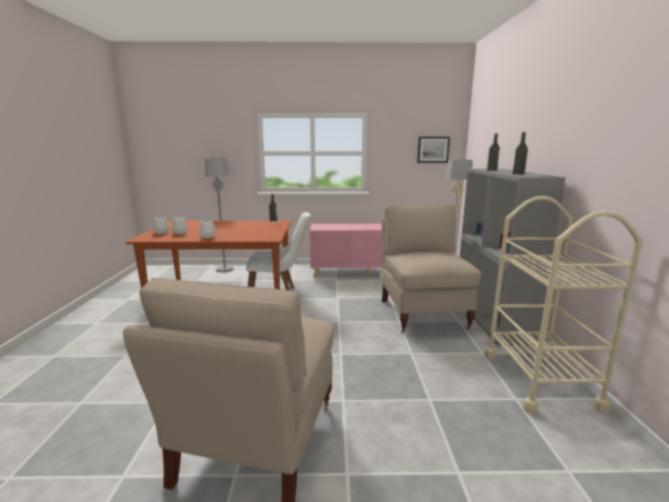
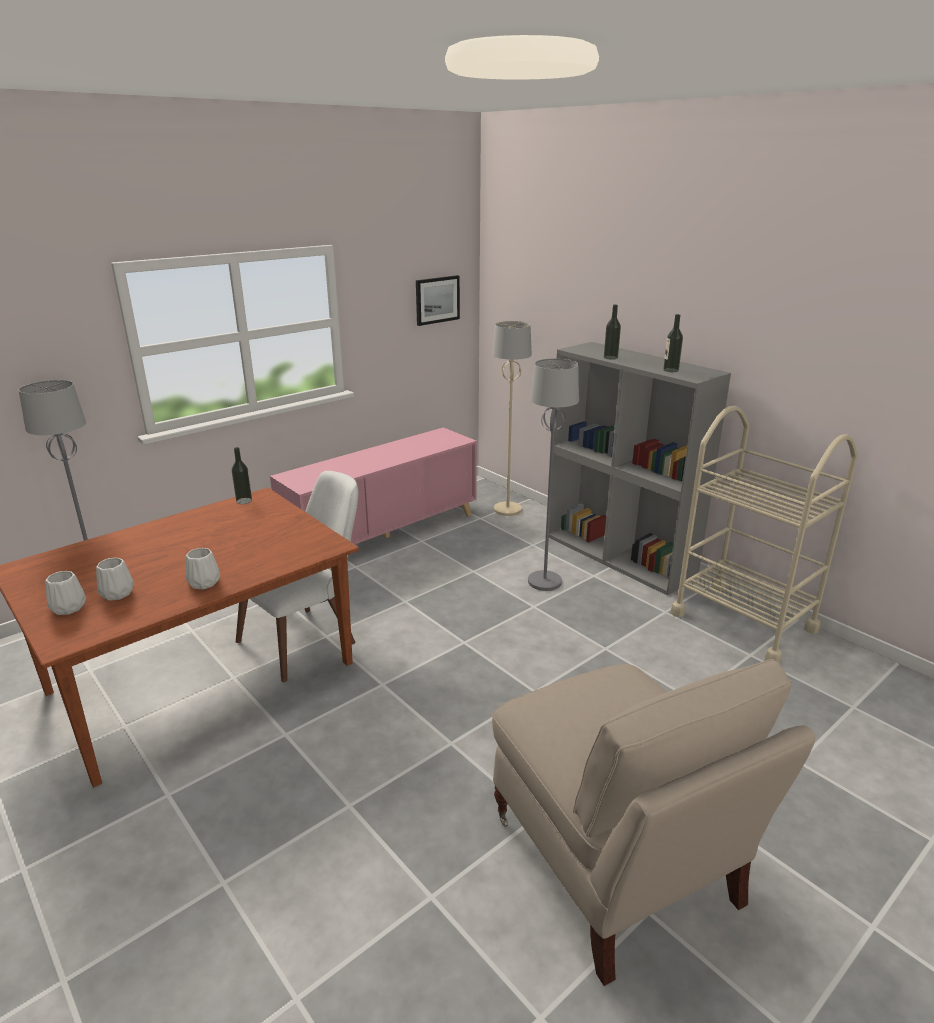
camera: 40 degrees left, 10 degrees up
(422, 313) = (544, 581): beige chair -> grey floor lamp

